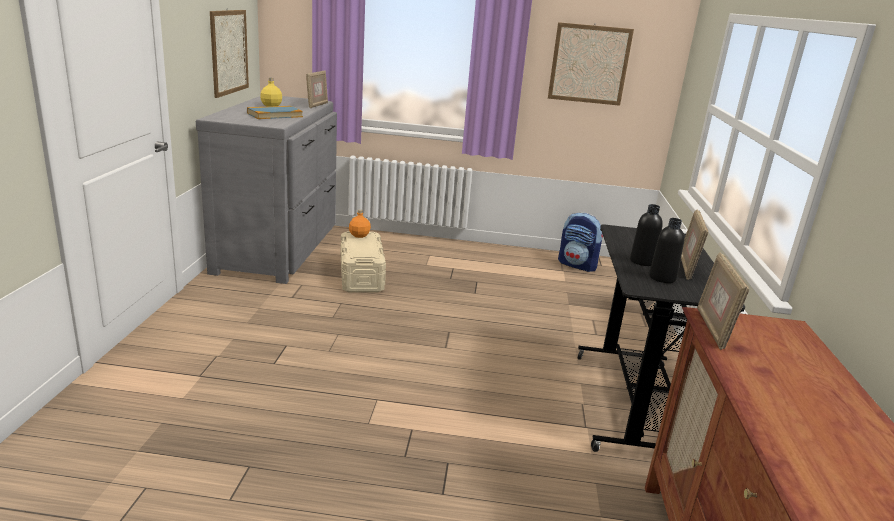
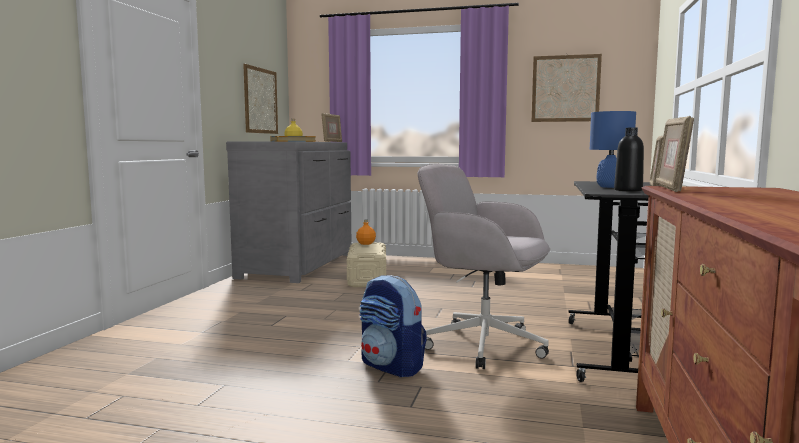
camera: 10 degrees right, 15 degrees down
(498, 396) = (483, 345): none -> grey office chair
(578, 265) = (576, 271): backpack -> backpack (392, 366)
(642, 261) = (609, 187): black bottle -> blue table lamp

